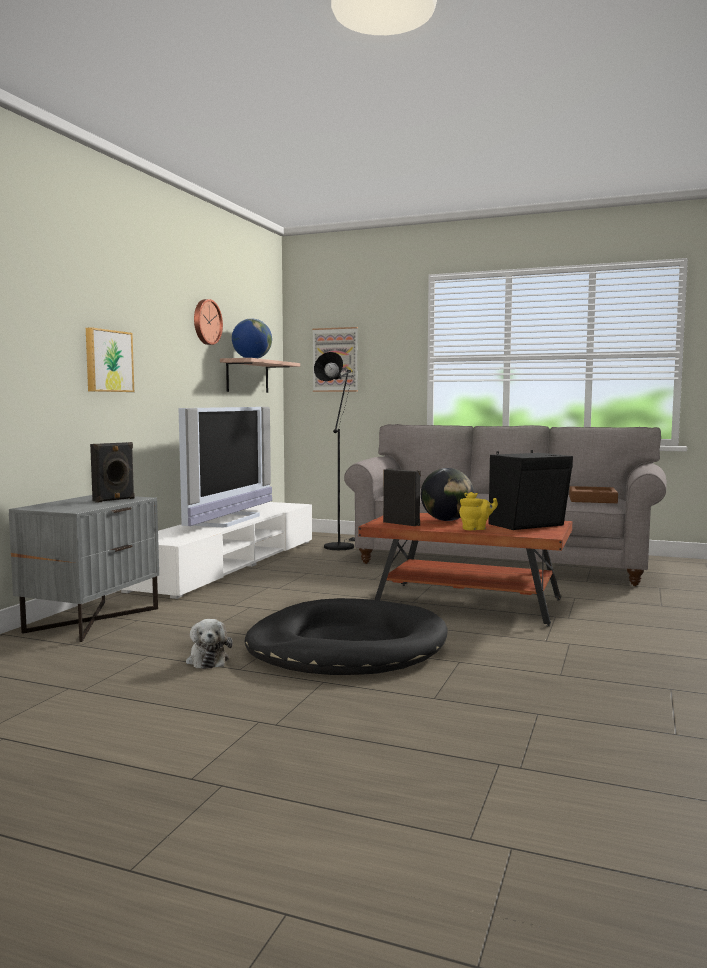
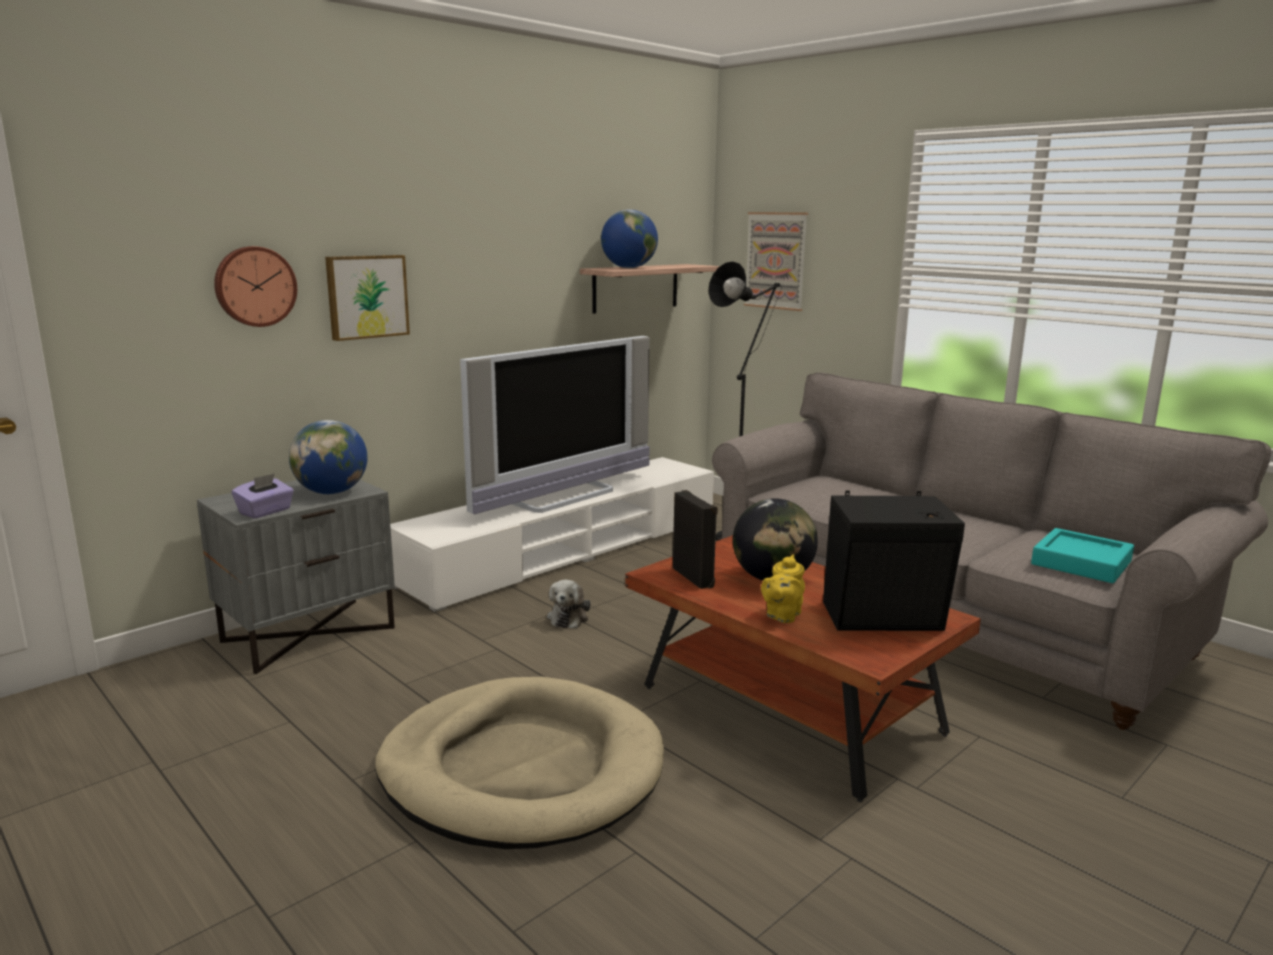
camera: 25 degrees right, 10 degrees up
(85, 508) = (265, 512): none -> purple tissue box
(114, 500) = (331, 492): black speaker -> globe
(206, 322) = (554, 220): wall clock -> wall clock (254, 286)
(207, 660) = (339, 749): plush toy -> plush toy (569, 617)
(346, 647) = (522, 769): black dog bed -> beige dog bed
(476, 529) = (782, 616): yellow teapot -> yellow teapot turned 105 degrees clockwise
(592, 499) = (1081, 563): brown tray -> turquoise tray

